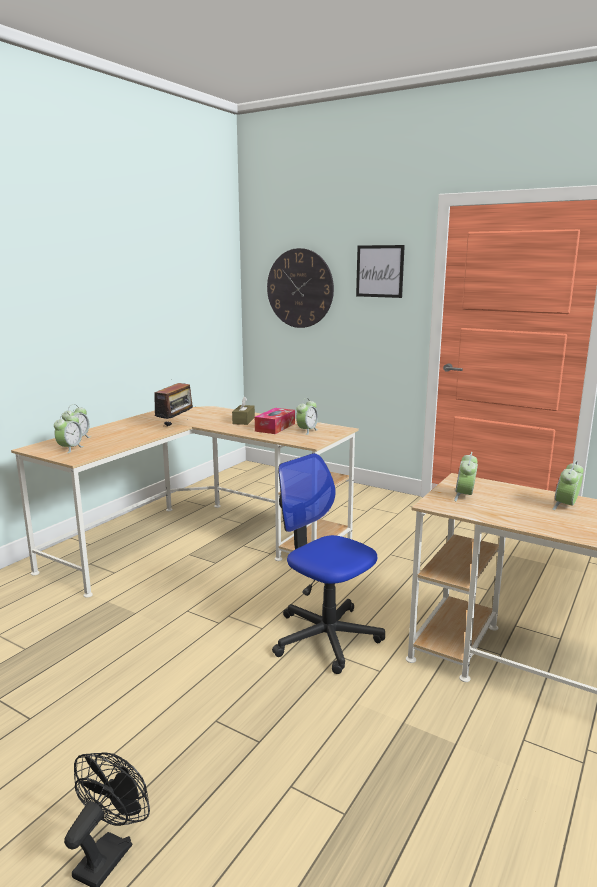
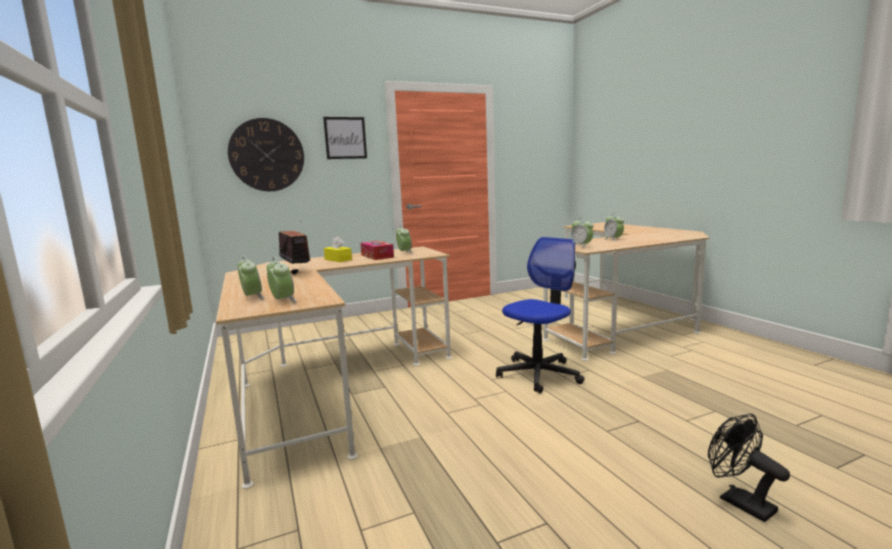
camera: 55 degrees left, 5 degrees down
(243, 420) = (338, 259): brown tissue box -> yellow tissue box
(326, 637) = (539, 374): office chair -> office chair turned 150 degrees clockwise

